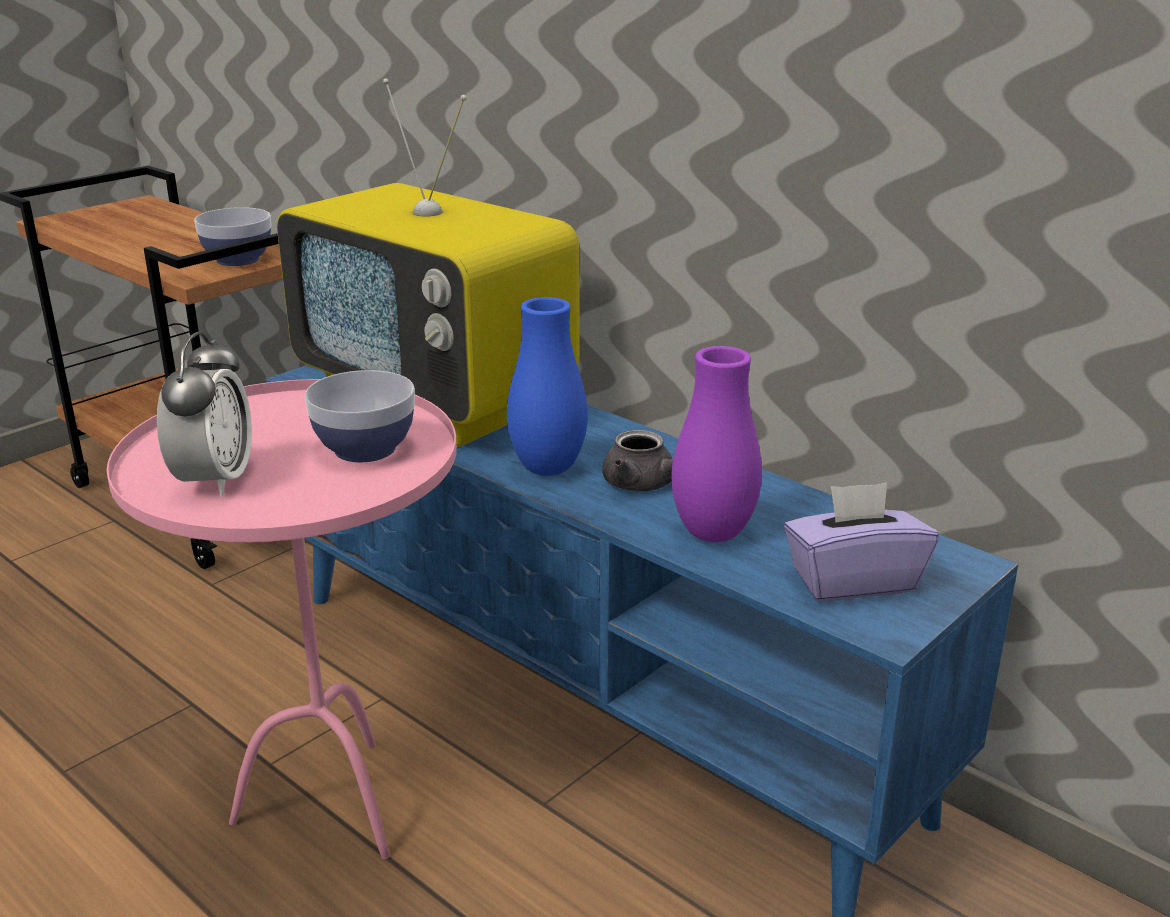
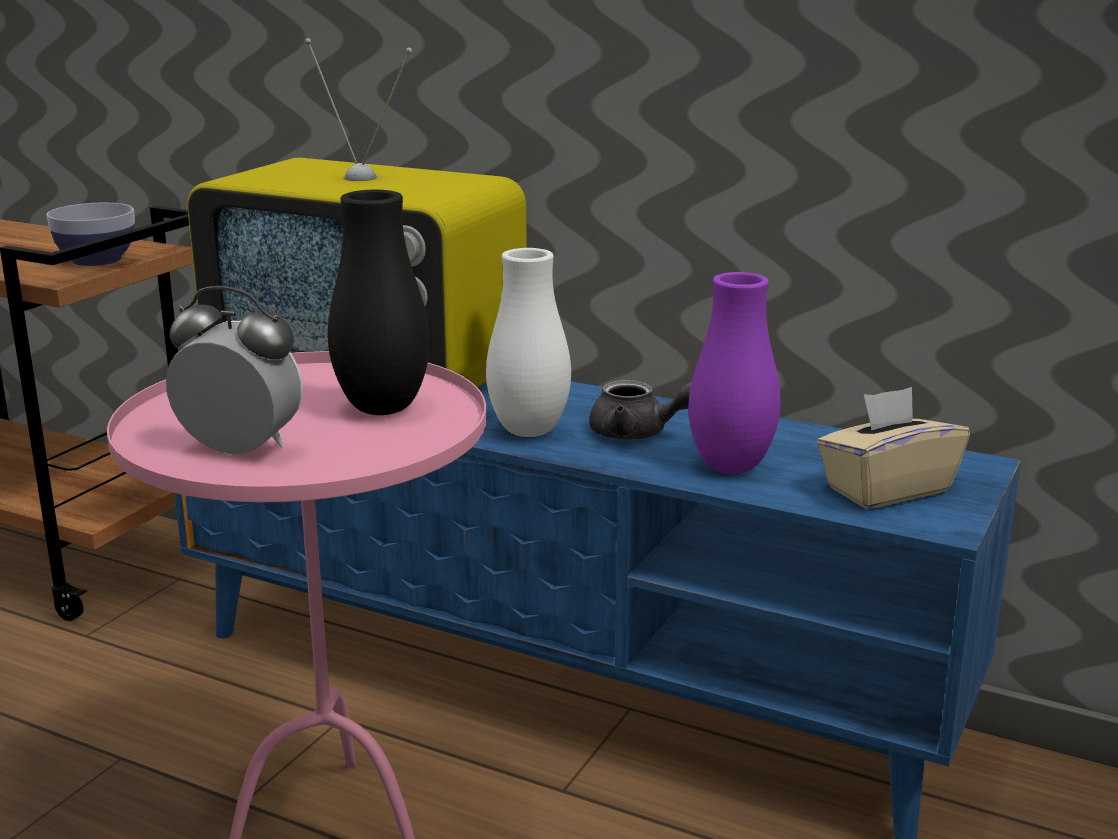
camera: 15 degrees left, 5 degrees down
(214, 480) = (240, 451): alarm clock -> alarm clock turned 60 degrees counterclockwise
(365, 449) = (382, 408): bowl -> black vase
(548, 469) = (529, 431): blue vase -> white vase
(853, 580) = (886, 489): purple tissue box -> beige tissue box

